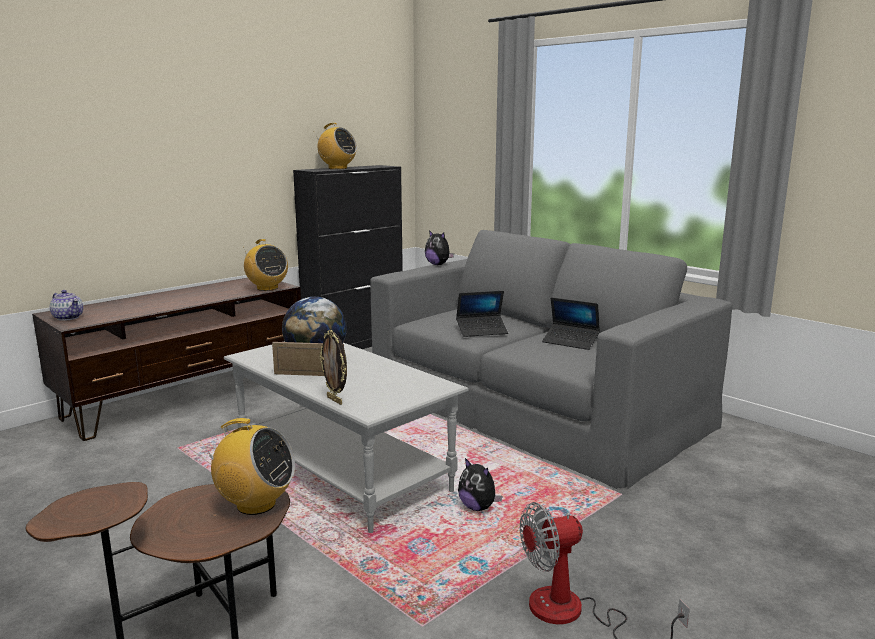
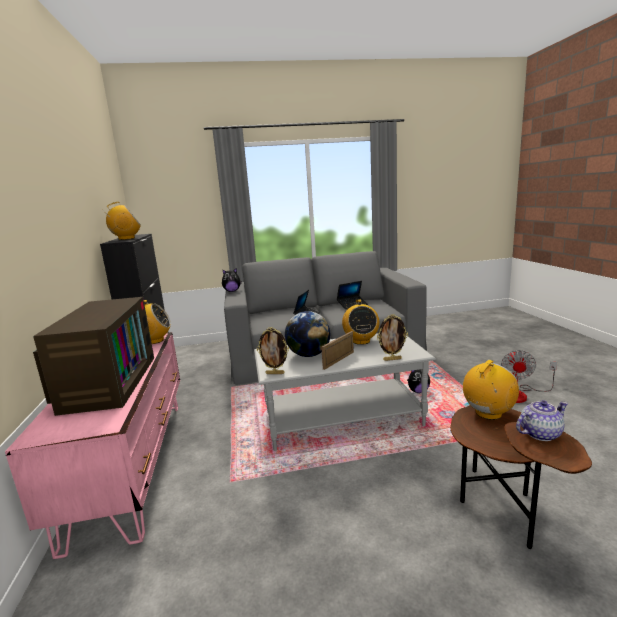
camera: 55 degrees left, 0 degrees up
(68, 317) = (74, 428): teapot -> teapot (539, 433)
(156, 302) = (108, 382): none -> television
(187, 398) = (133, 463): brown tv stand -> pink tv stand
(249, 356) = (275, 373): none -> picture frame
(391, 373) = (361, 341): none -> radio

